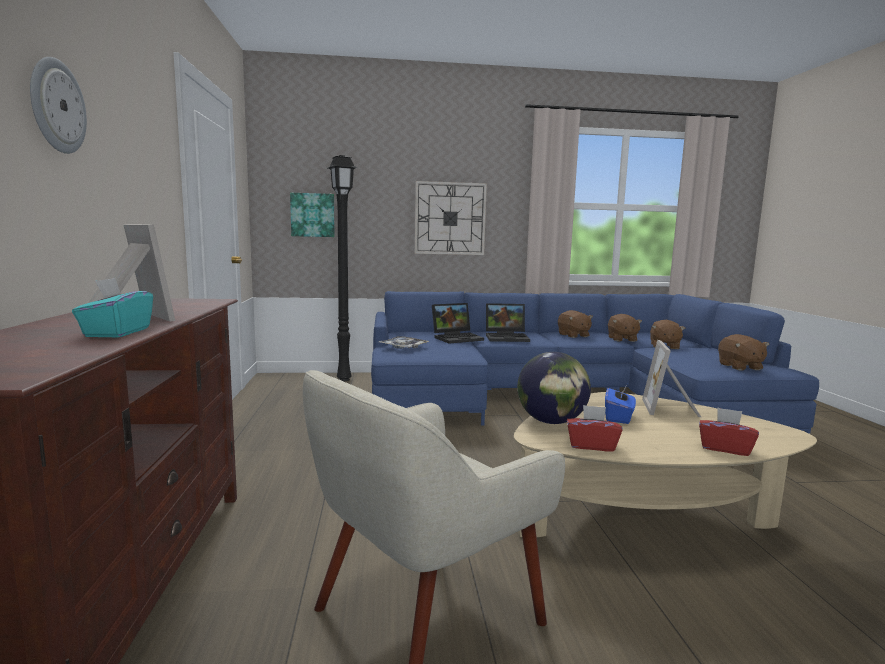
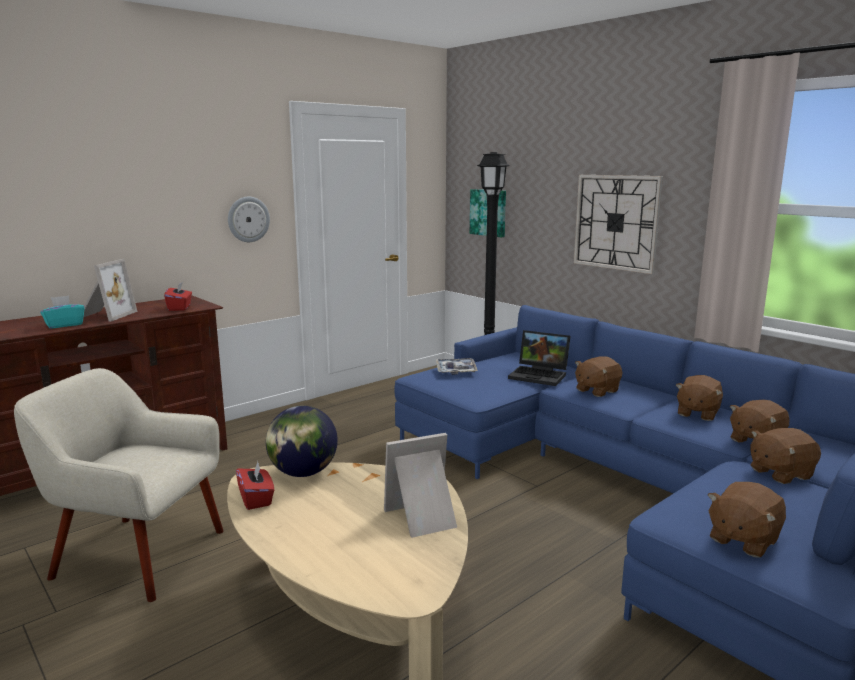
camera: 55 degrees right, 5 degrees up
(56, 106) = (122, 185): wall clock -> wall clock (248, 219)
(507, 337) = (596, 390): laptop -> brown plush toy
(618, 417) = (353, 497): blue tissue box -> none
(724, 448) = (311, 560): red tissue box -> red tissue box (180, 308)

